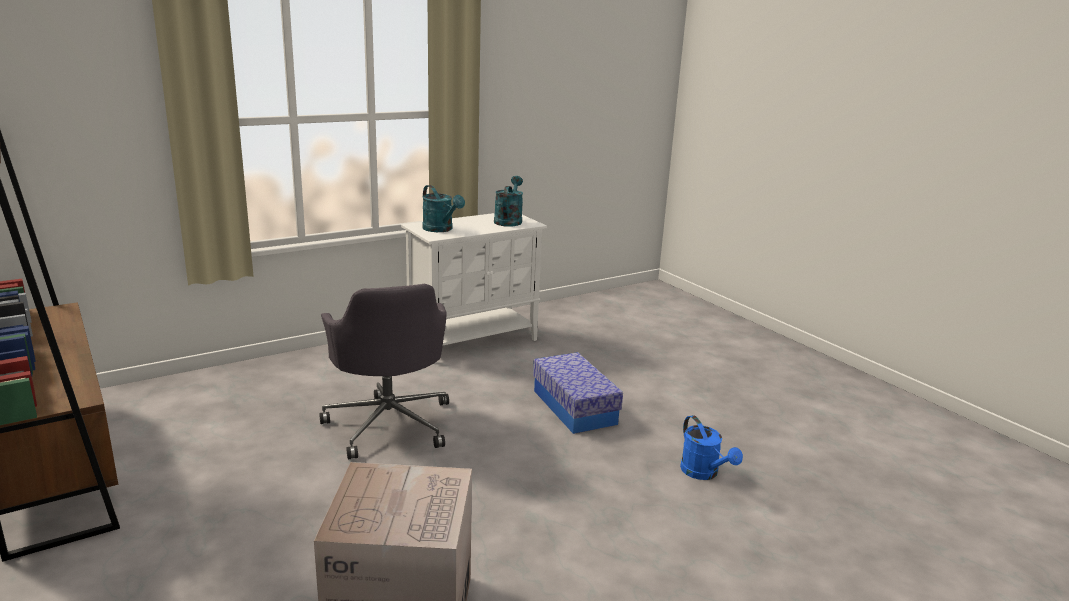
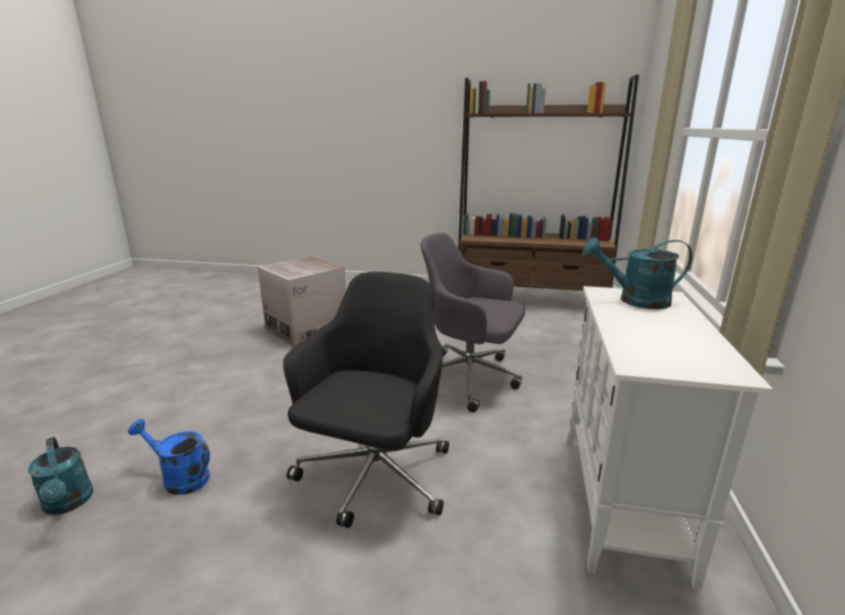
camera: 135 degrees right, 0 degrees up
(509, 220) = (670, 353): turquoise watering can -> turquoise watering can (68, 504)
(574, 407) = (374, 477): storage box -> black office chair

